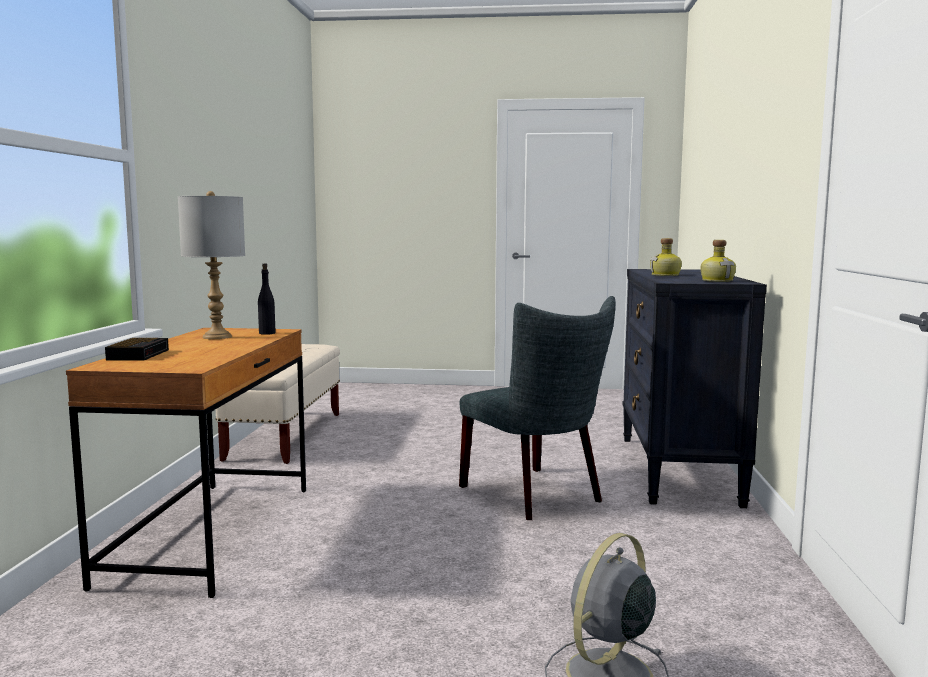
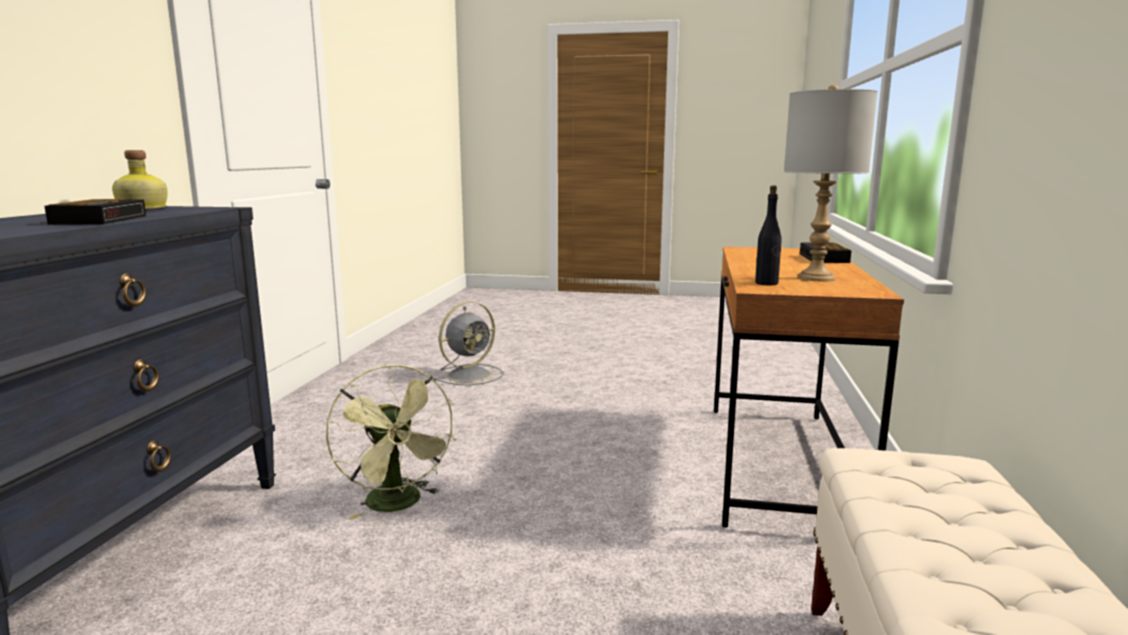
camera: 175 degrees left, 5 degrees up
(537, 495) = (399, 505): grey chair -> green fan
(666, 275) = (101, 219): bottle -> alarm clock

